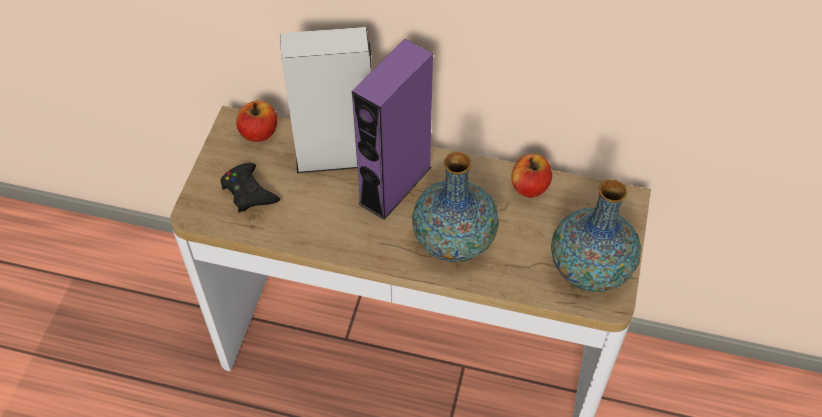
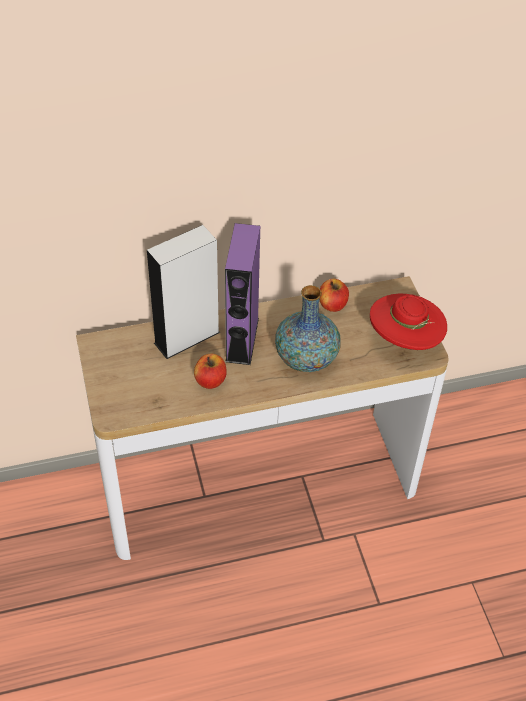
camera: 30 degrees left, 5 degrees down
(249, 192) = (140, 385): black game controller -> none
(259, 132) = (118, 343): apple -> apple (210, 380)
(590, 269) = (404, 340): vase -> red hat

